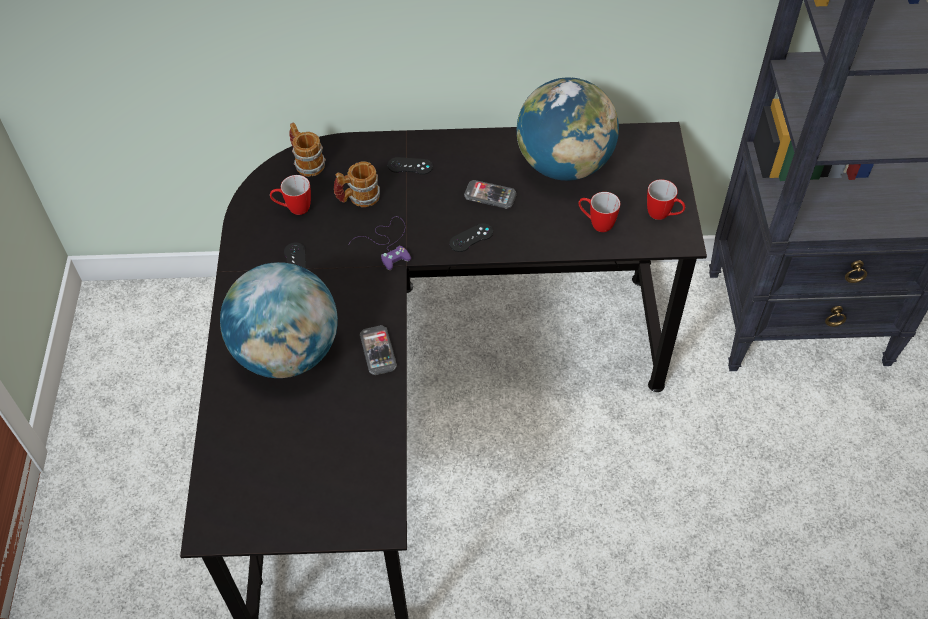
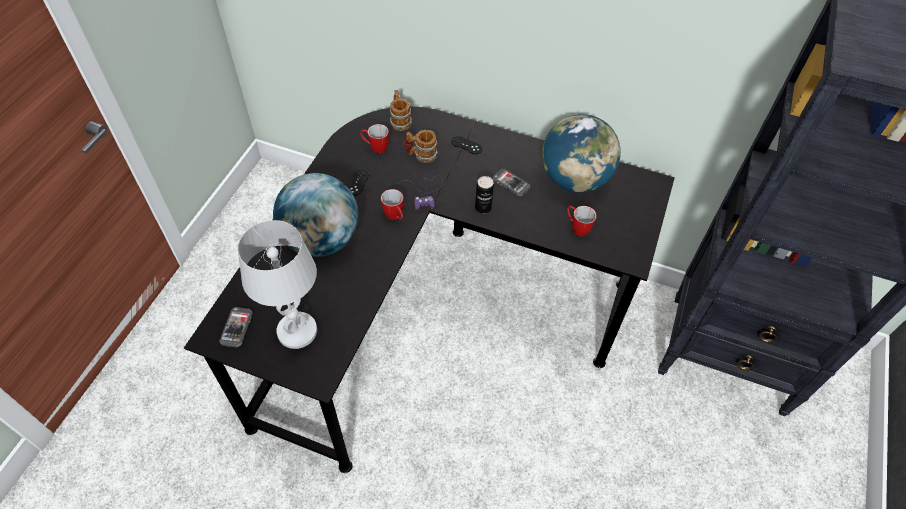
camera: 20 degrees right, 0 degrees up
(319, 477) = (297, 330): none -> white table lamp
(378, 351) = (380, 261): phone -> phone (236, 327)
(471, 238) = (483, 207): black game controller -> can
(663, 215) = (629, 239): mug -> mug (395, 217)

